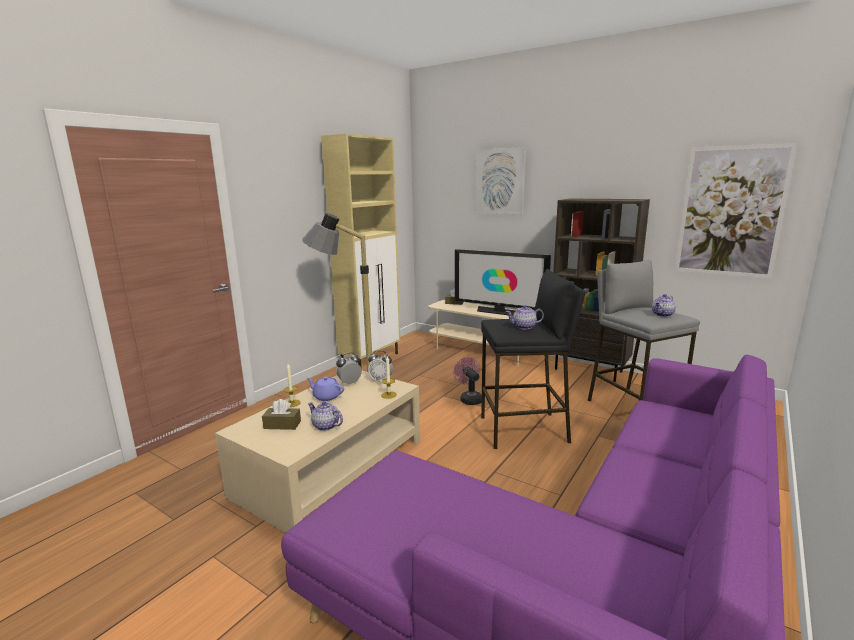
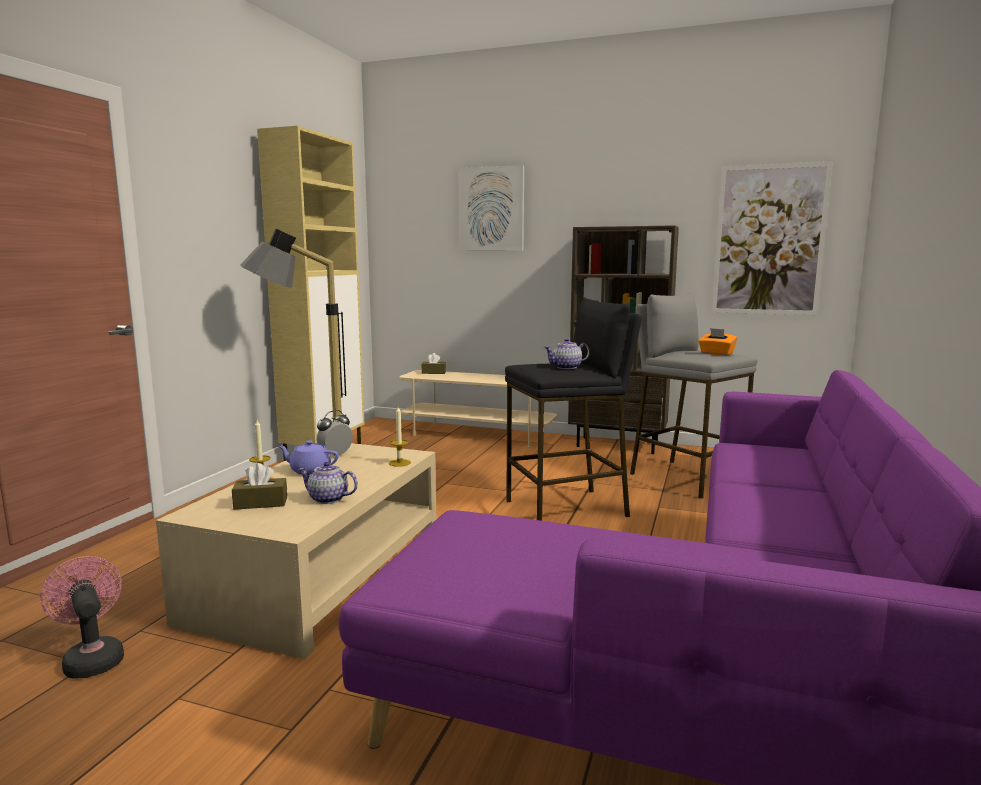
camera: 15 degrees left, 5 degrees down
(381, 380) = (379, 450): alarm clock -> none
(469, 399) = (482, 484): pink fan -> pink fan (92, 658)
(499, 311) = (498, 378): television -> none
(662, 314) = (716, 353): teapot -> orange tissue box

